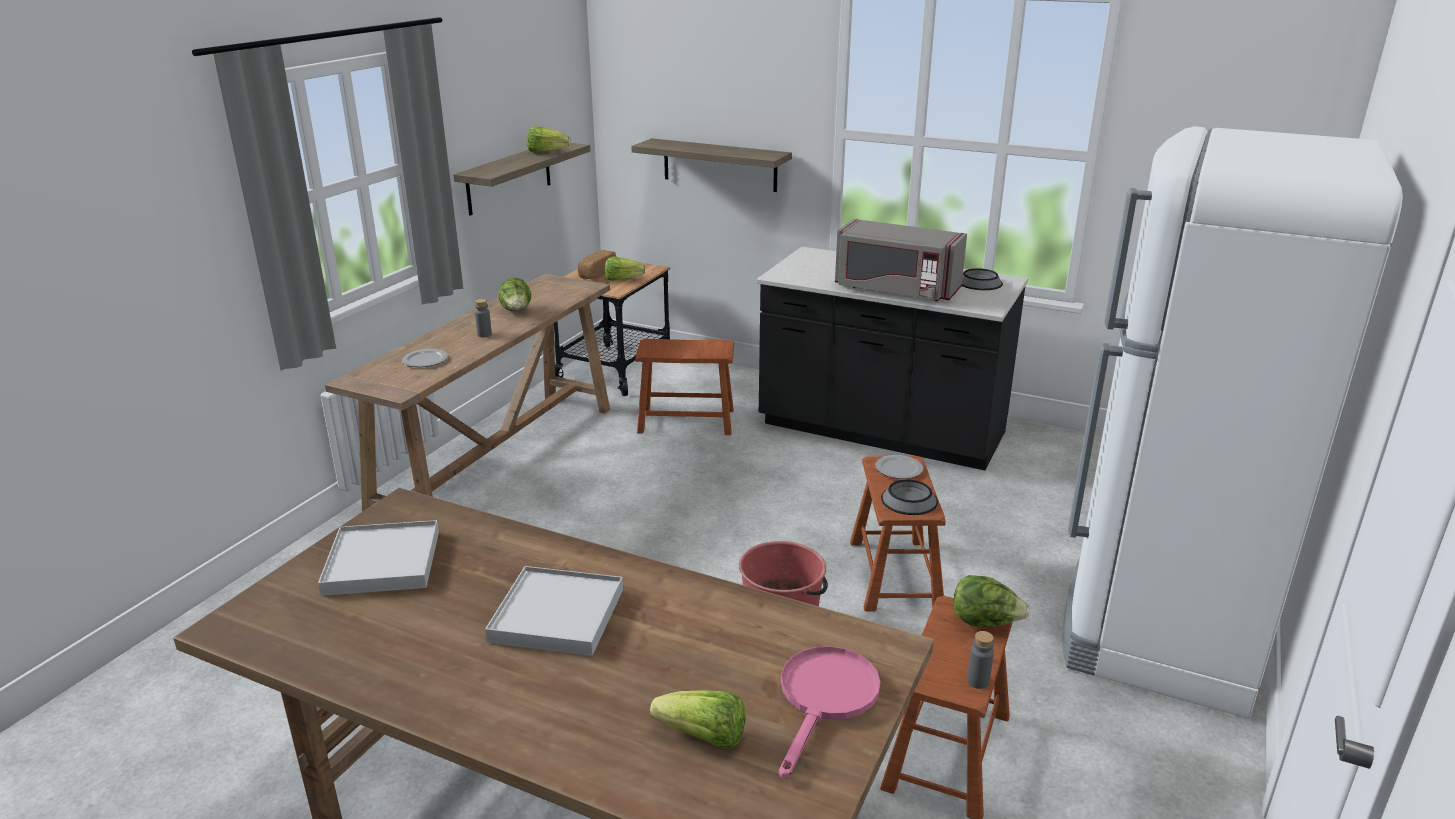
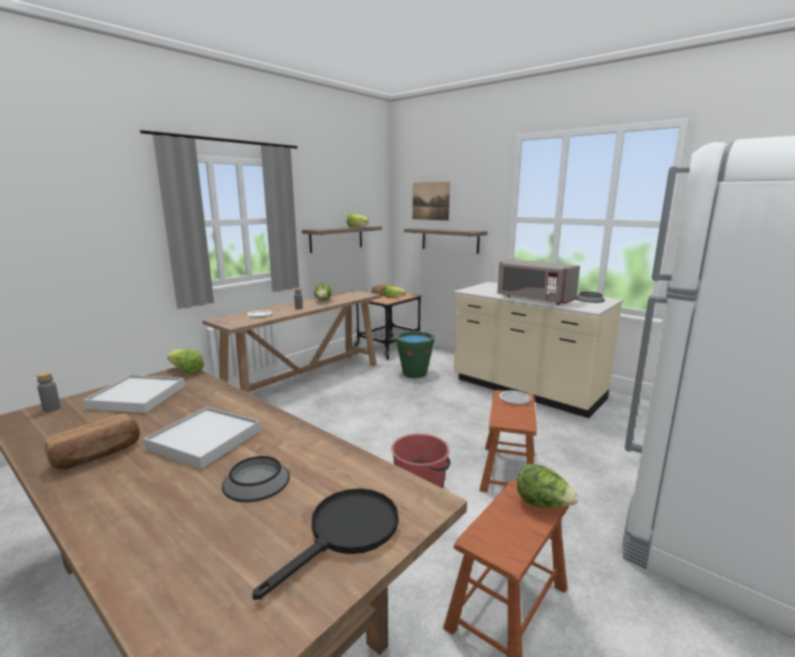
camera: 15 degrees right, 10 degrees down
(427, 661) = (98, 454): none -> bread
(677, 90) = (430, 201): none -> picture
(686, 421) = (414, 373): brown stool -> green bucket
(703, 737) = (224, 546): lettuce -> lettuce (186, 371)
(825, 699) = (346, 533): pink frying pan -> black frying pan
(881, 431) = (526, 390): black counter -> beige counter
(909, 500) = (514, 416): bowl -> bowl (256, 481)
(978, 681) = (521, 550): grey bottle -> grey bottle (52, 408)

